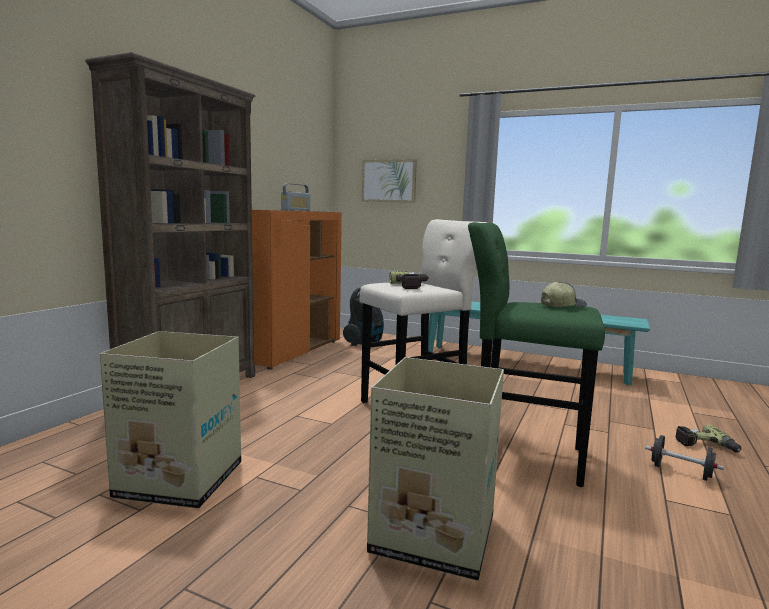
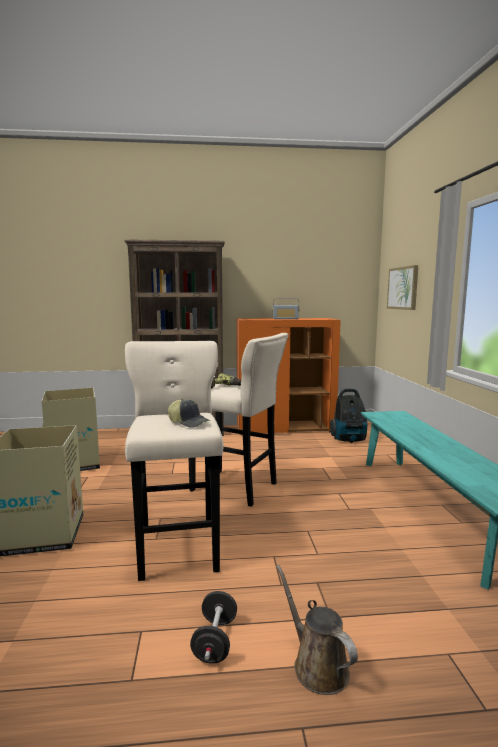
camera: 60 degrees right, 0 degrees up
(519, 455) = (178, 544): green stool -> beige stool
(706, 446) = (317, 665): power drill -> brown watering can

